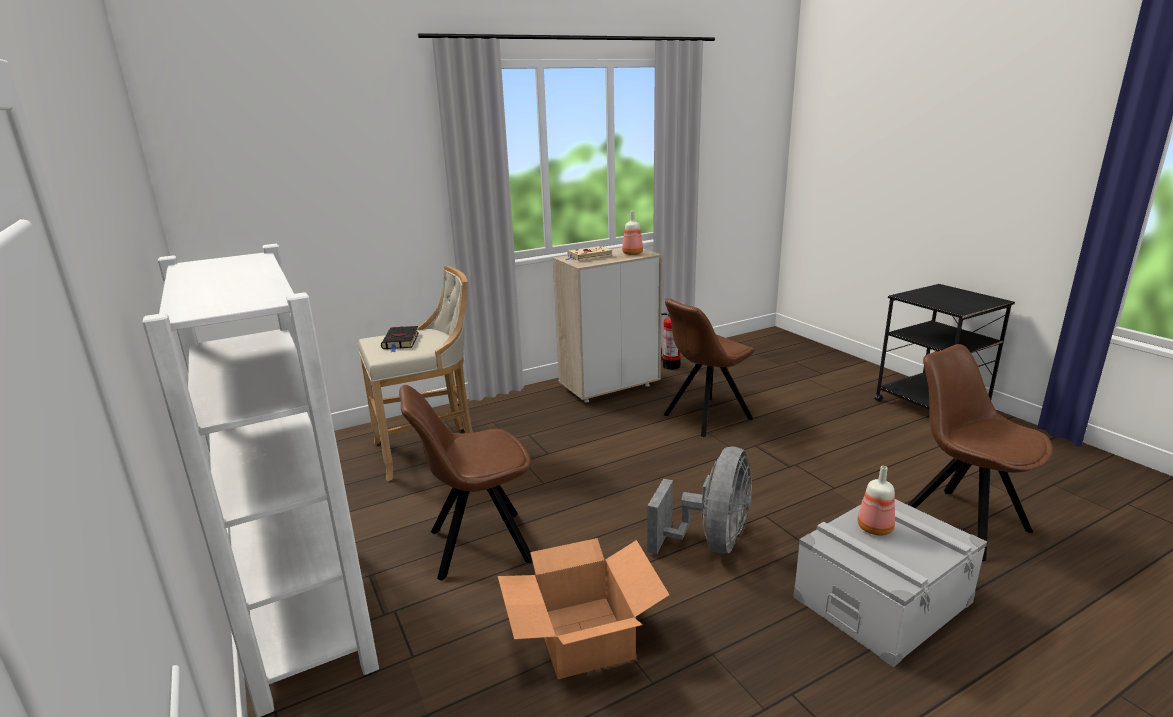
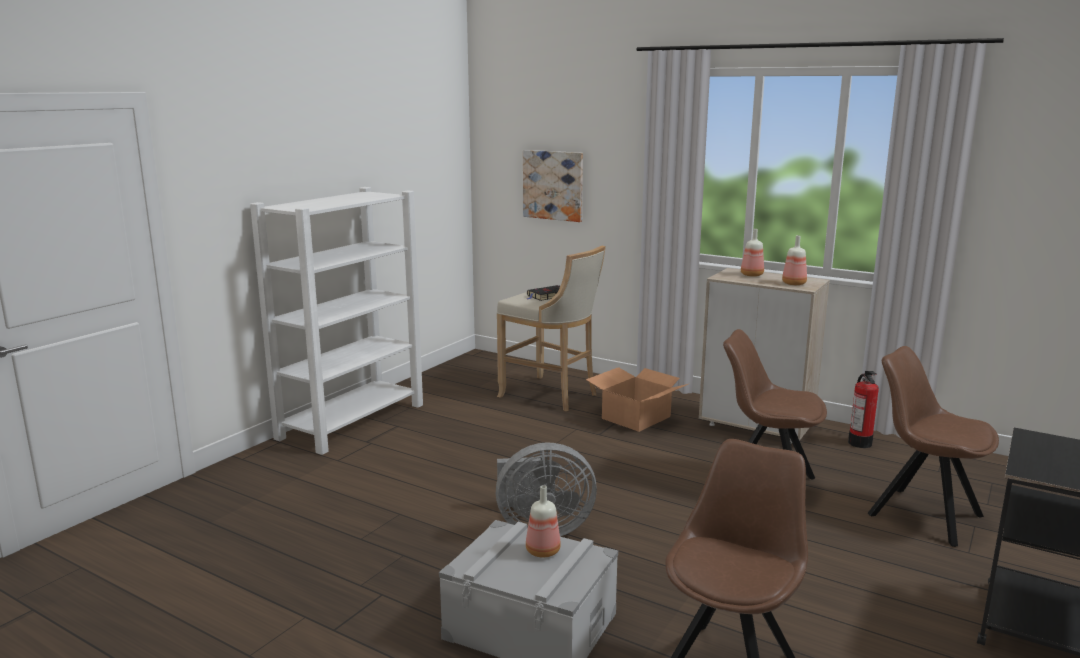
camera: 60 degrees right, 5 degrees down
(315, 213) = (553, 185): none -> picture
(479, 545) = (454, 446): brown chair -> brown chair (923, 515)
(583, 637) = (388, 505): cardboard box -> cardboard box (635, 417)
(588, 257) = (751, 275): beige book -> bottle

